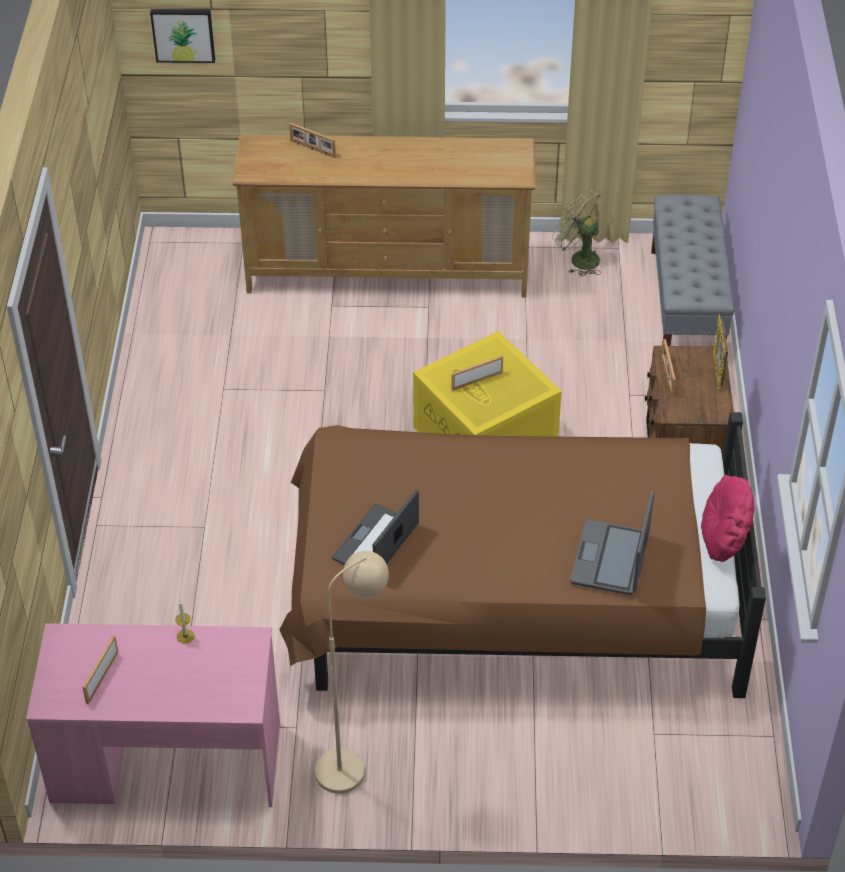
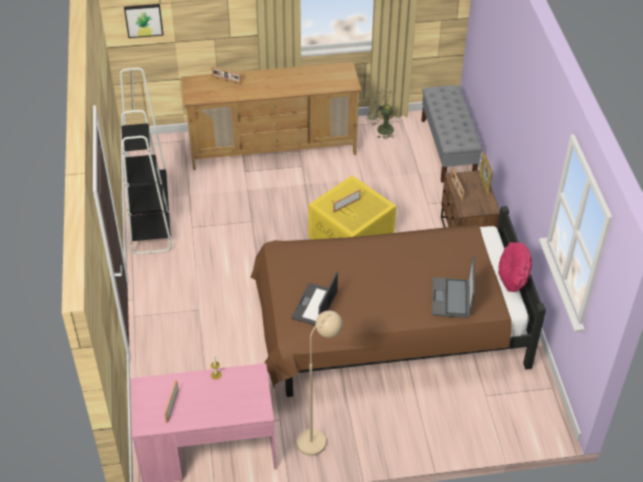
camera: 10 degrees left, 0 degrees up
(160, 363) = (150, 216): none -> black clothes rack

